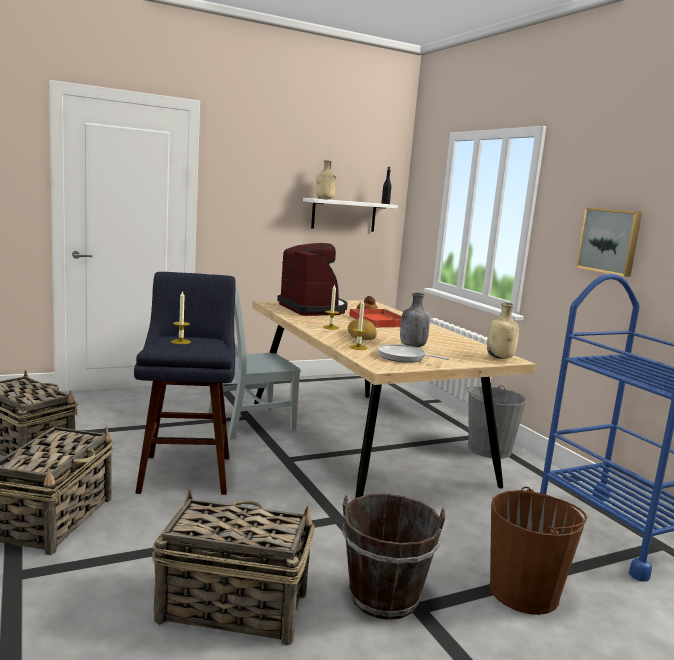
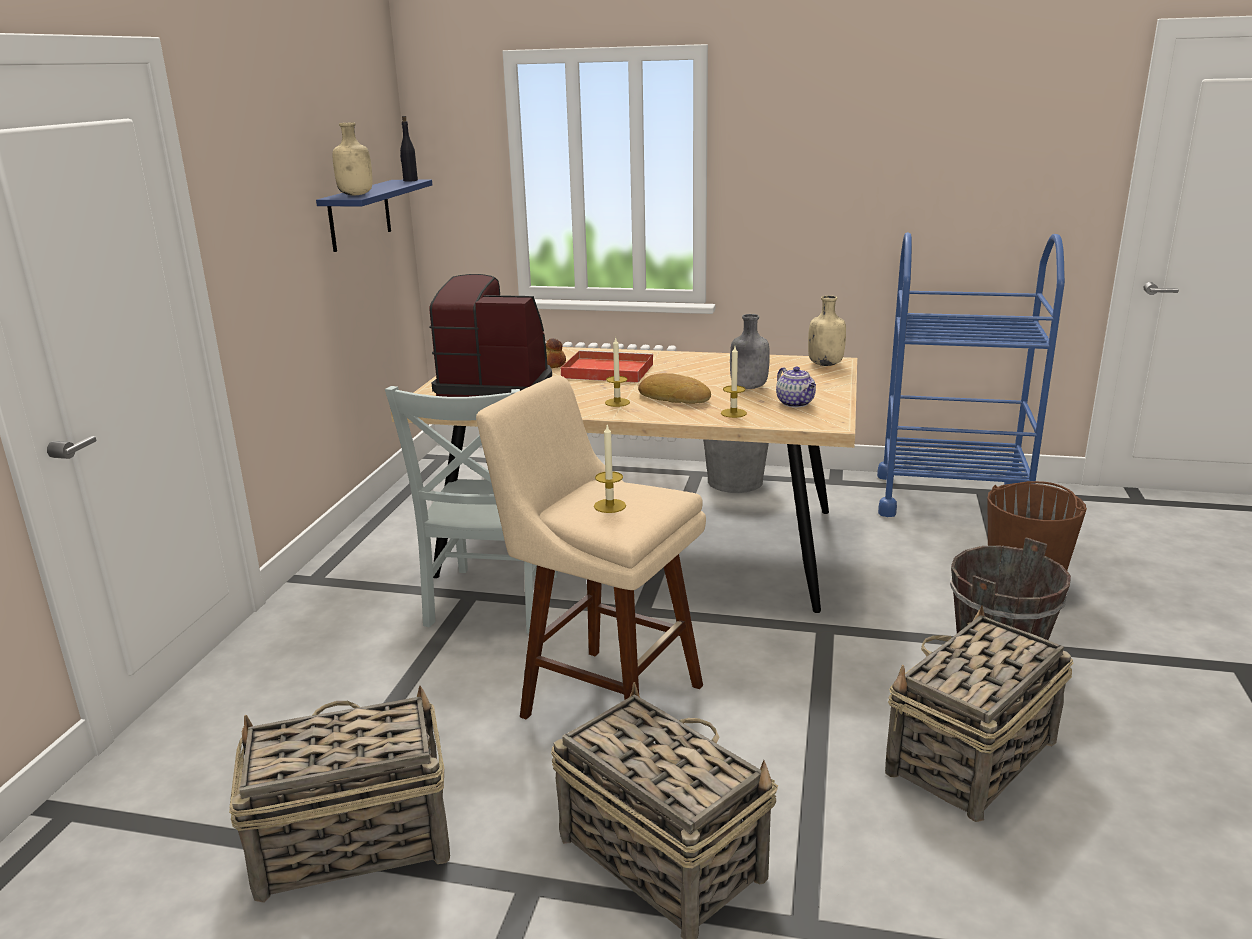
camera: 50 degrees left, 10 degrees up
(186, 470) = (602, 697): blue stool -> beige stool
(344, 215) = (360, 215): white shelf -> blue shelf
(404, 357) = (796, 403): frying pan -> teapot
(610, 241) = (843, 191): picture -> none

